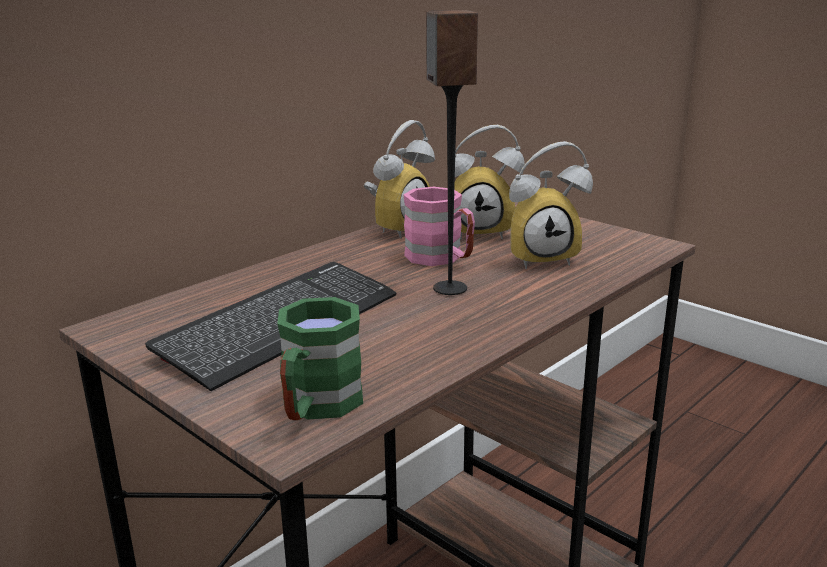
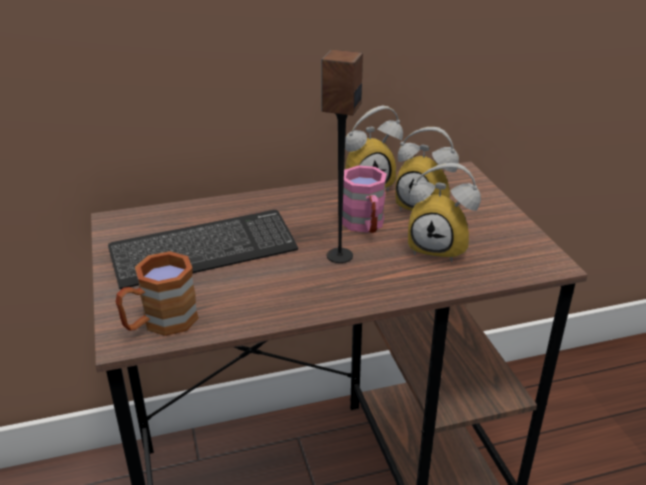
camera: 30 degrees right, 10 degrees up
(316, 407) = (160, 323): green mug -> brown mug

